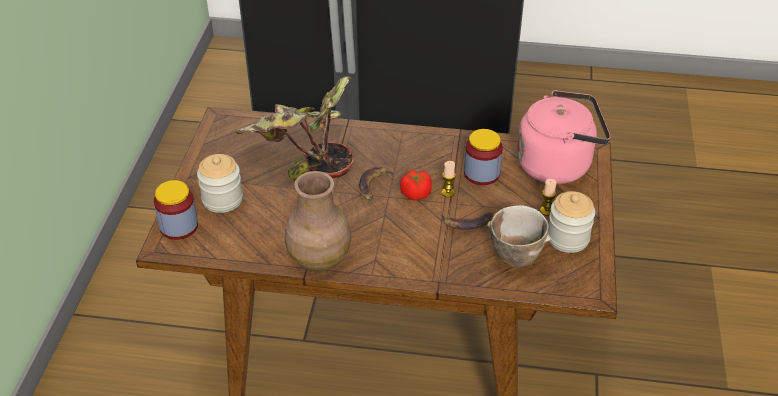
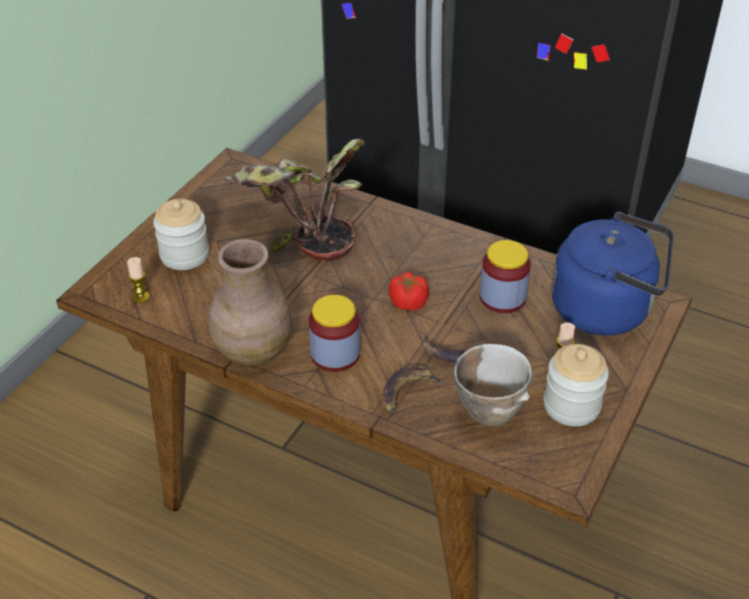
camera: 20 degrees right, 0 degrees up
(179, 226) = (121, 273): jar -> jar (335, 354)
(374, 185) = (364, 280): banana -> banana (407, 392)
(448, 193) = (448, 311): candle -> candle (141, 297)
(558, 164) = (607, 310): pink kettle -> blue kettle

